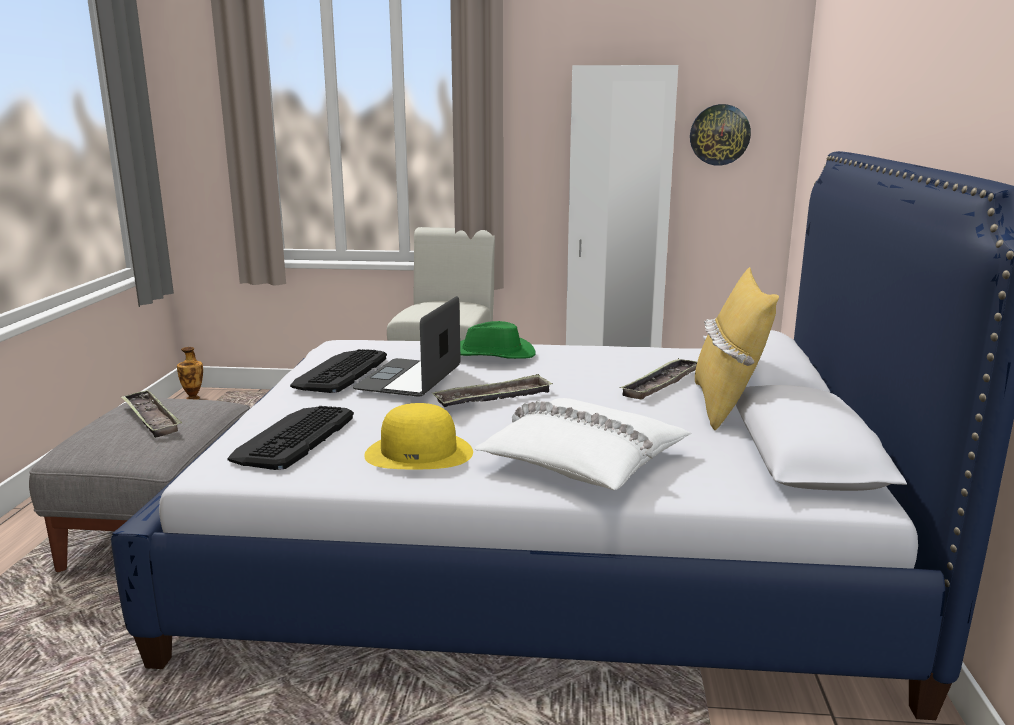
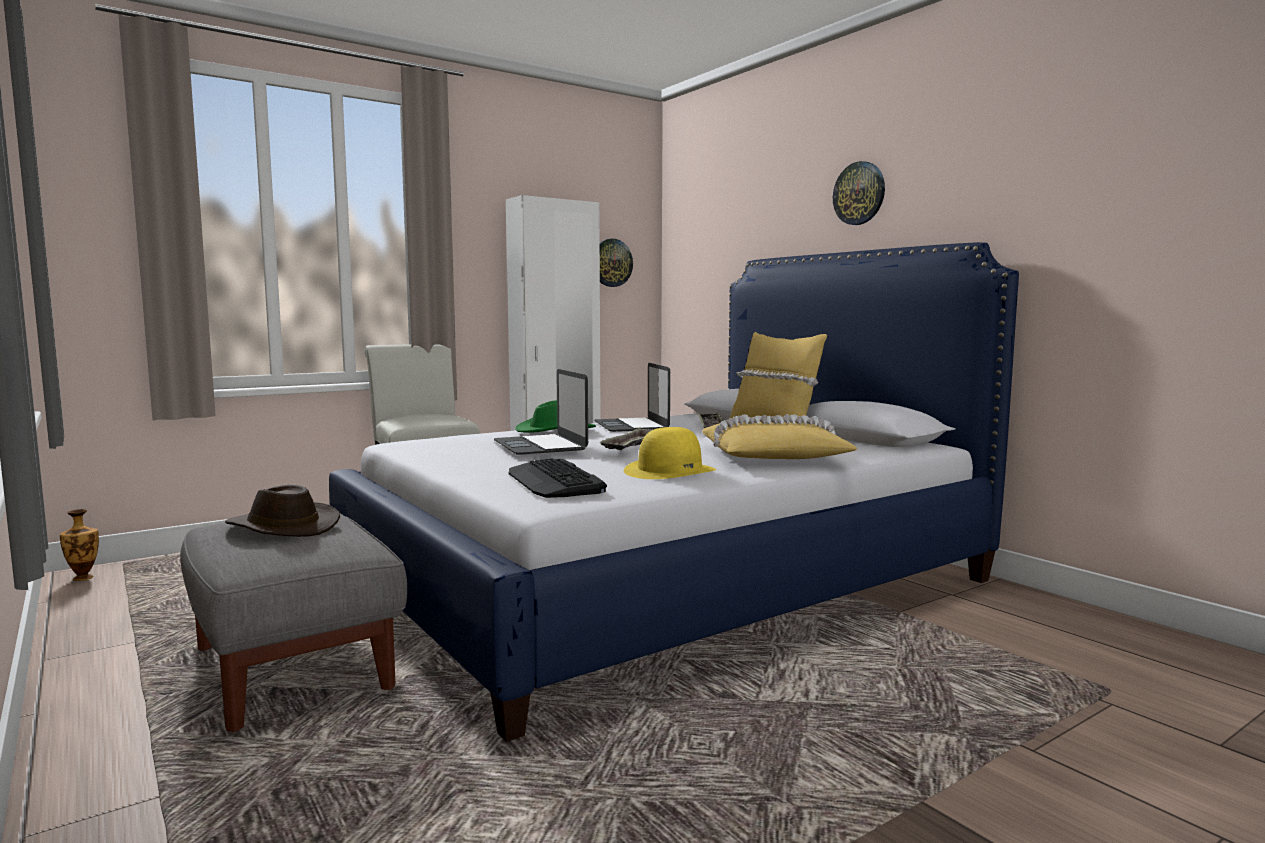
camera: 40 degrees left, 10 degrees down
(151, 418) = (281, 527): tray -> brown hat
(340, 372) = (469, 450): keyboard -> none
(582, 460) = (774, 457): white pillow -> yellow pillow
(585, 360) = (631, 425): none -> laptop
(940, 67) = (859, 193): none -> wall clock

